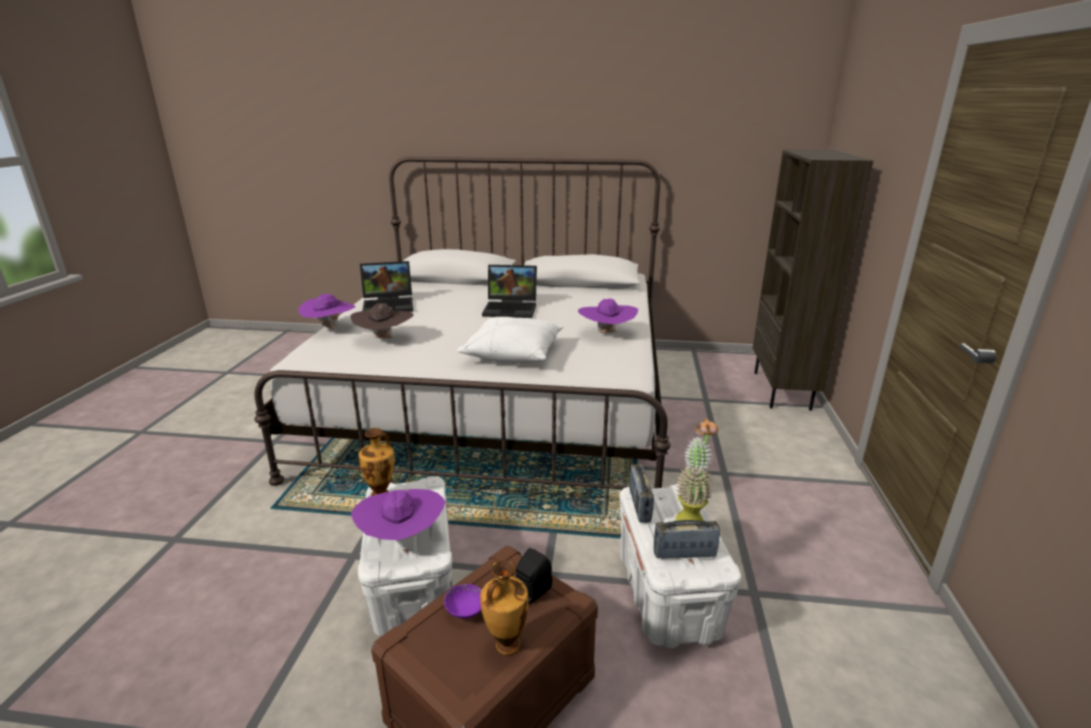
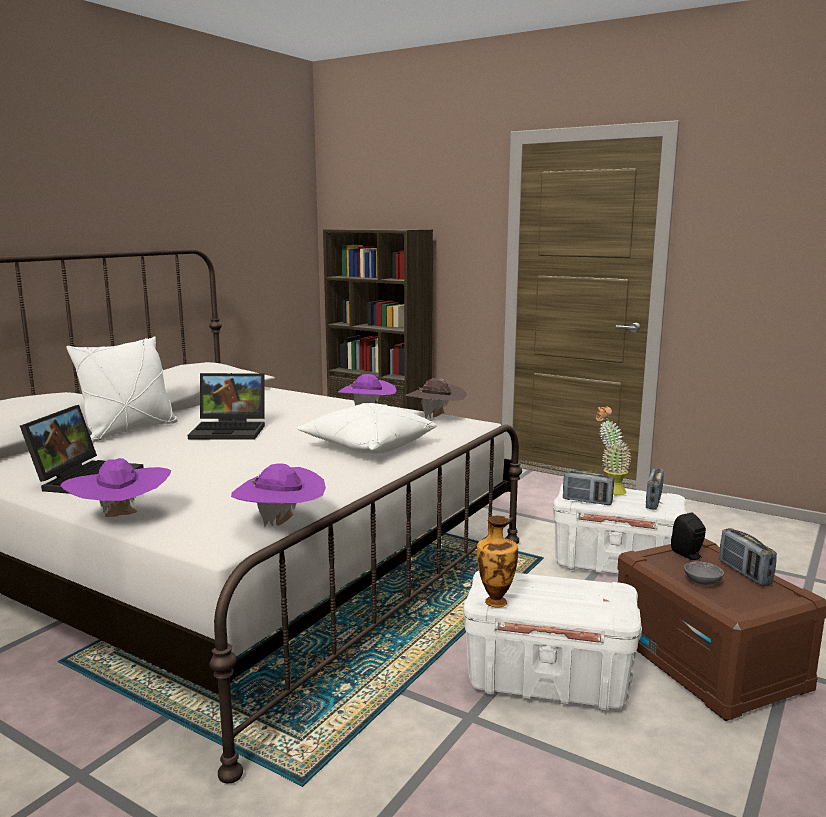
camera: 65 degrees left, 10 degrees down
(384, 340) = (228, 492): brown hat -> brown hat (436, 418)
(402, 538) = (585, 598): purple hat -> purple hat (281, 524)
(465, 610) = (702, 581): purple bowl -> grey bowl
(484, 289) = (129, 431): none -> white pillow
(506, 645) = (744, 573): vase -> radio
(512, 309) = (231, 430): laptop -> laptop turned 60 degrees clockwise

